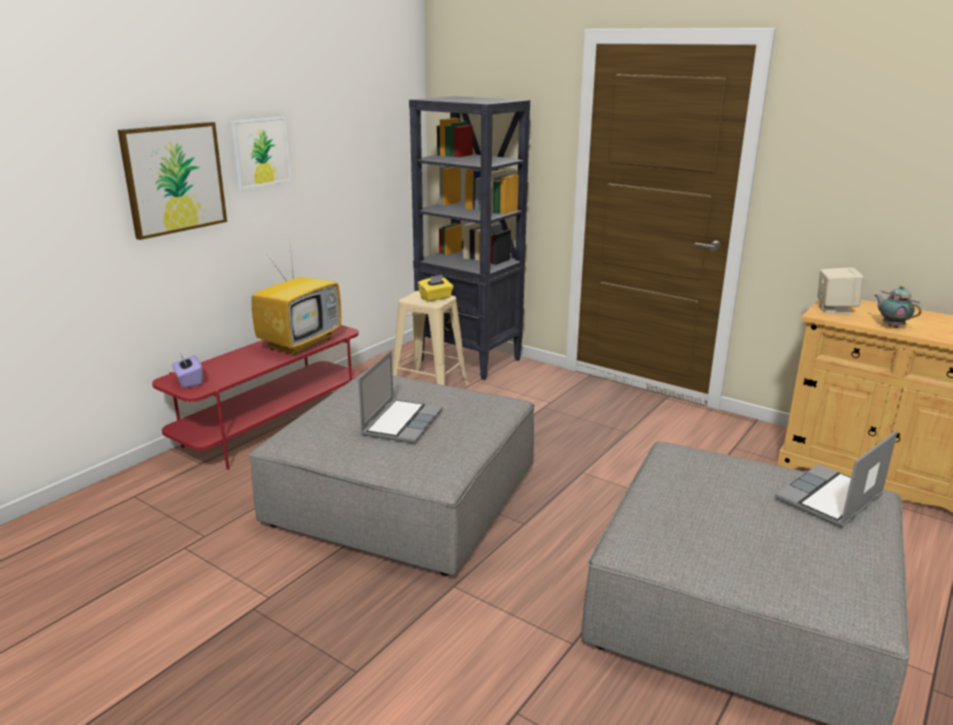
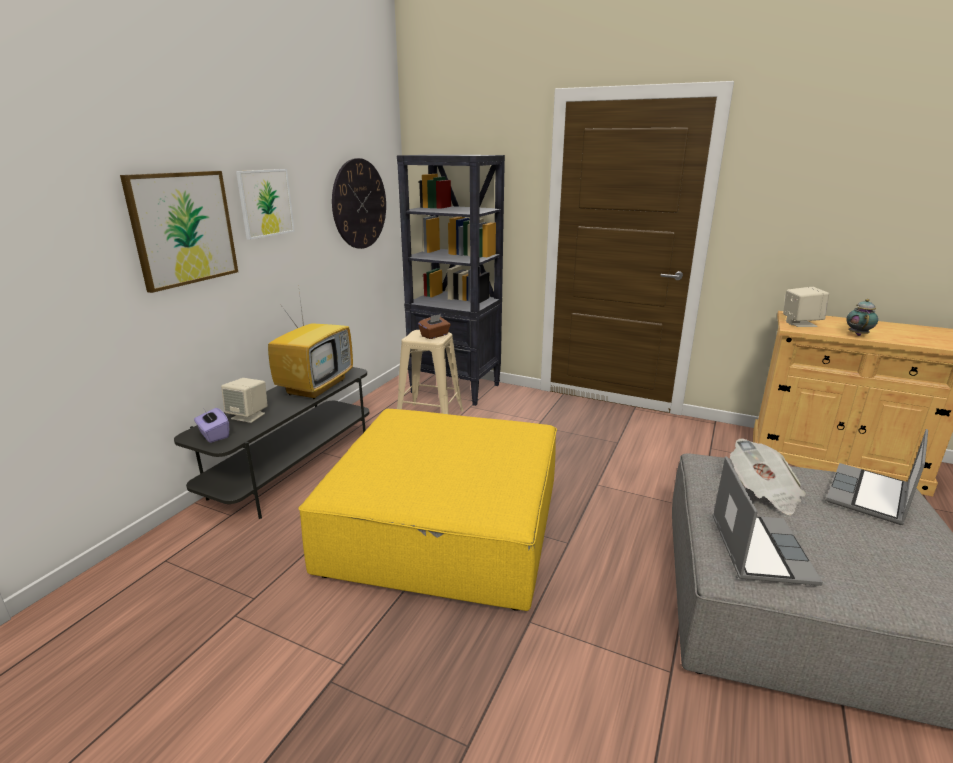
camera: 10 degrees left, 0 degrees up
(226, 367) = (249, 416): none -> beige speaker
(272, 425) = (293, 467): red tv stand -> grey tv stand
(369, 150) = (359, 204): none -> wall clock
(401, 422) = (445, 458): laptop -> laptop (758, 549)
(403, 496) = (445, 527): grey ottoman -> yellow ottoman
(435, 298) = (434, 335): yellow tissue box -> brown tissue box
(714, 484) = (763, 493): none -> newspaper
(891, 326) = (857, 334): teapot -> teapot turned 60 degrees clockwise

